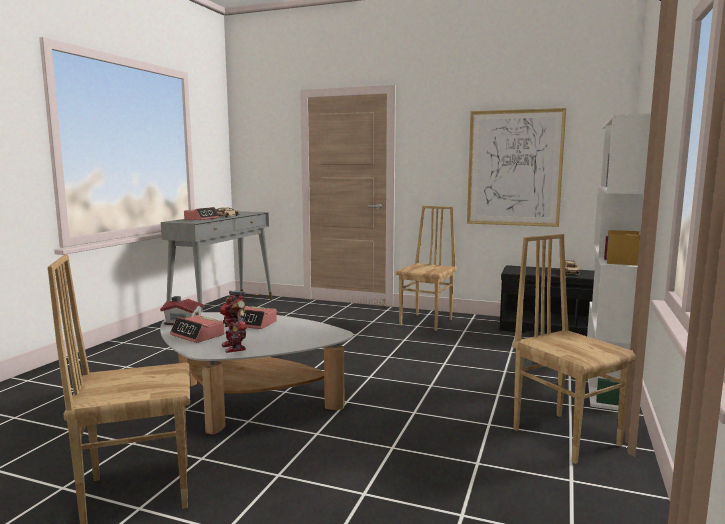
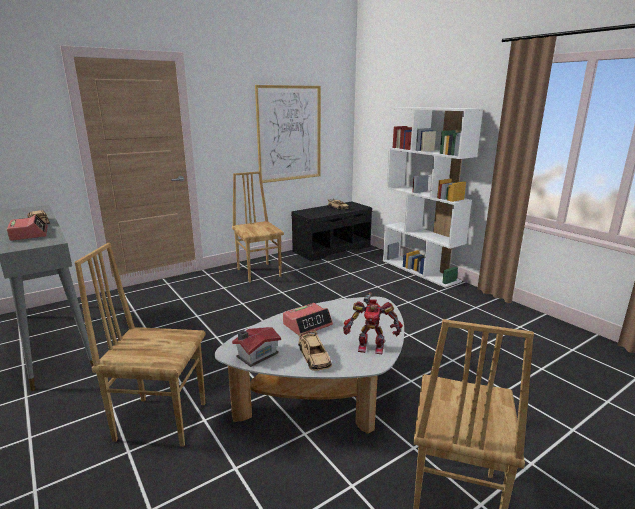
camera: 55 degrees left, 10 degrees up
(198, 335) = (314, 356): alarm clock -> beige toy car
(566, 436) = (474, 307): brown chair -> brown chair (161, 420)

